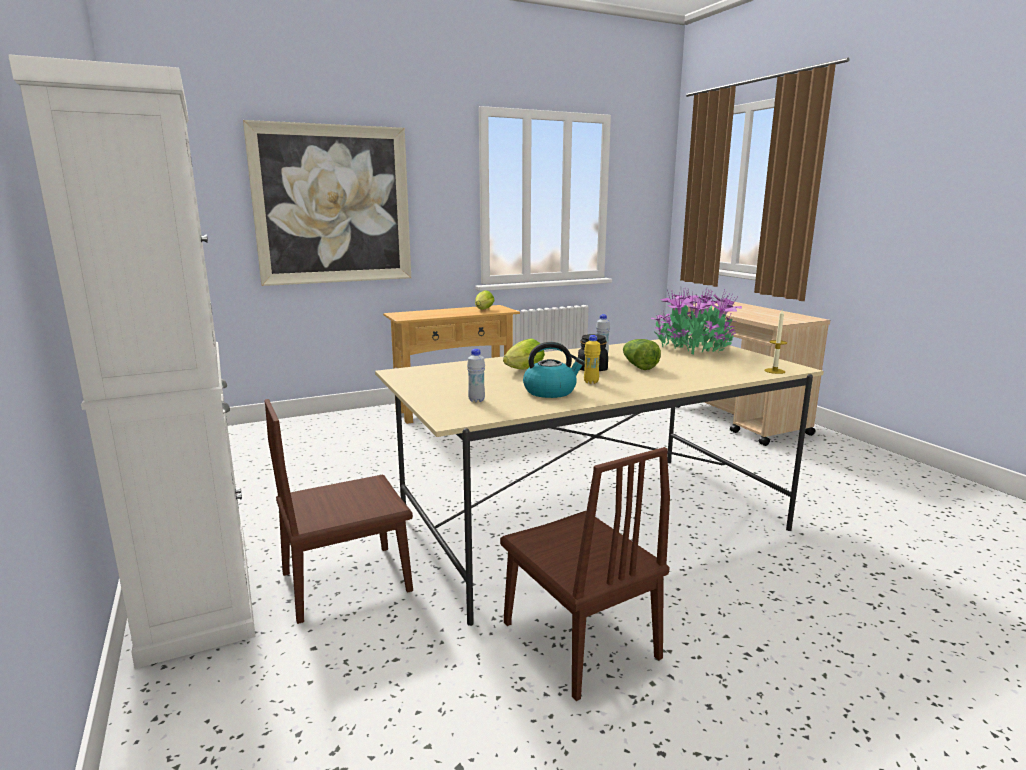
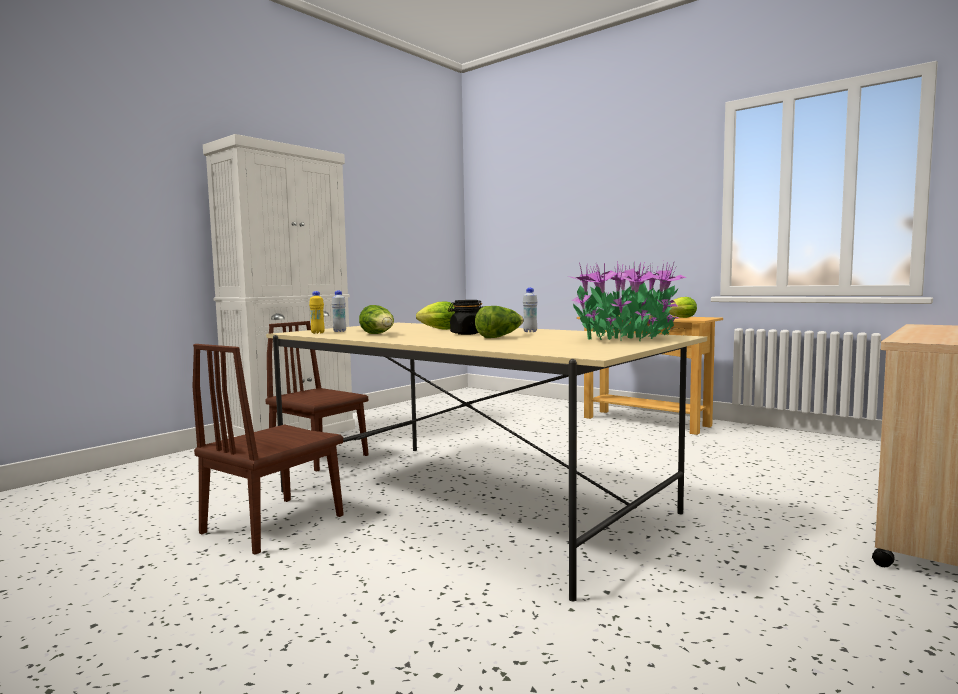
camera: 65 degrees right, 10 degrees down
(333, 205) = (581, 220): picture -> none
(550, 391) = (379, 334): kettle -> lettuce
(591, 382) = (420, 336): yellow bottle -> yellow bottle (317, 333)
(774, 371) = (559, 352): candle -> none

